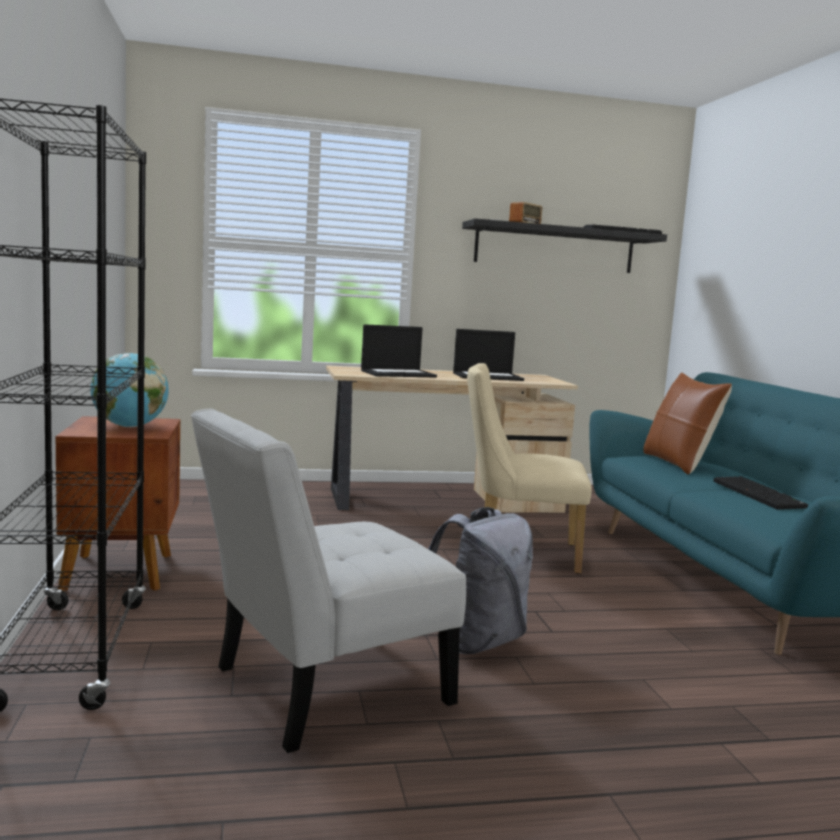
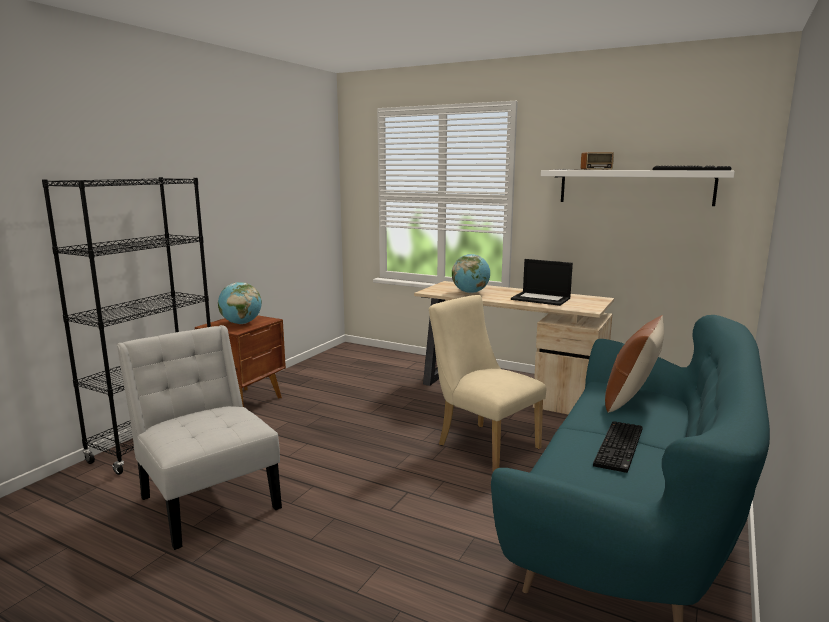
camera: 40 degrees right, 5 degrees up
(319, 689) = (208, 499): white chair -> white chair turned 45 degrees clockwise
(398, 374) = (470, 292): laptop -> globe
(476, 642) = (331, 500): grey backpack -> none
(554, 248) = (635, 187): black shelf -> white shelf

